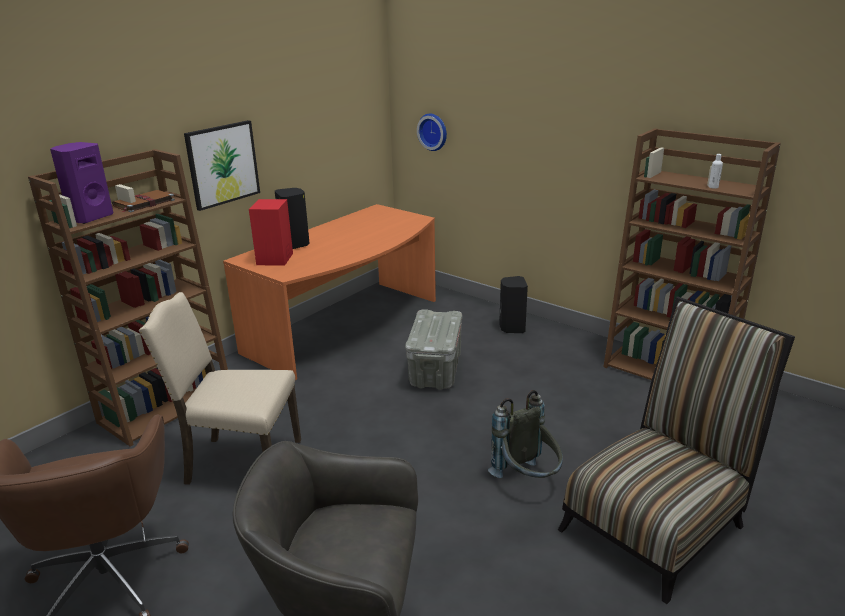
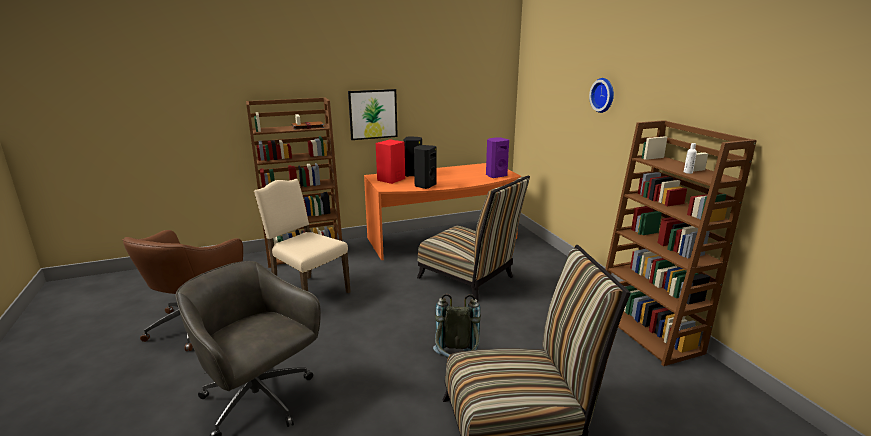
camera: 30 degrees right, 5 degrees down
(90, 217) = (272, 129): purple speaker -> purple speaker (495, 175)
(433, 131) = (536, 114): wall clock -> wall clock (604, 95)
(435, 371) = (470, 279): grey storage box -> chair
(511, 328) = (552, 268): black speaker -> black speaker (424, 185)

